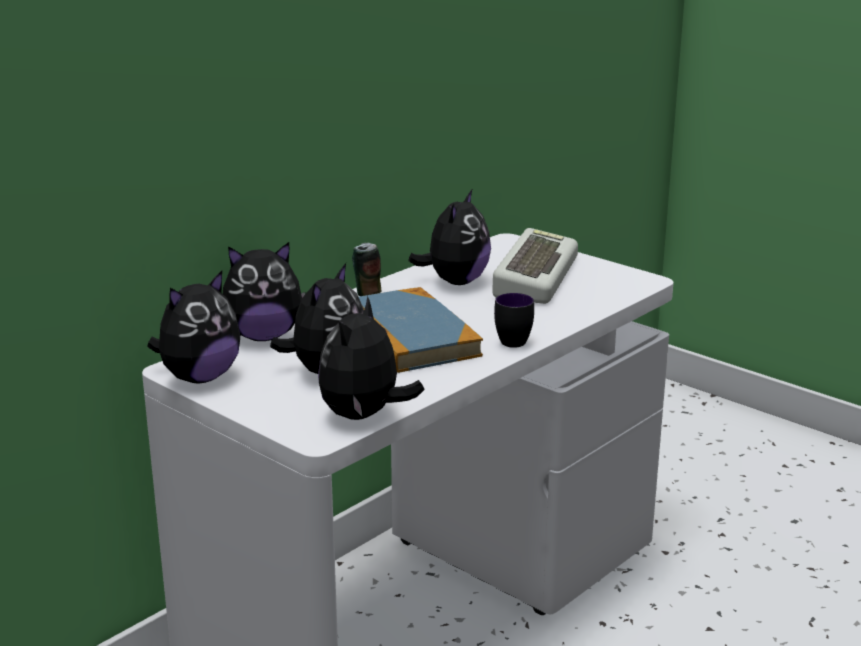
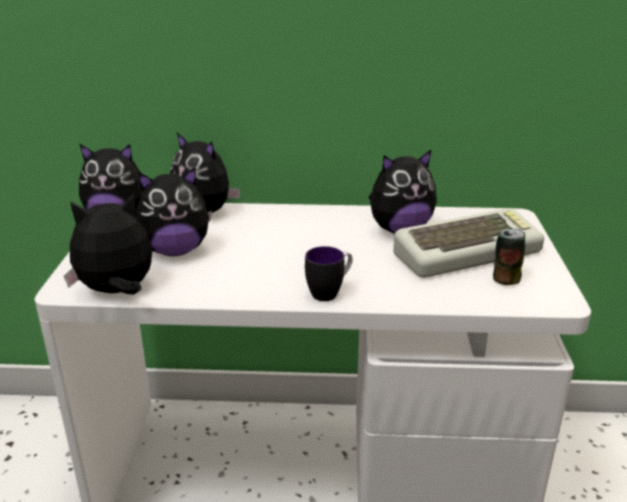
camera: 50 degrees right, 5 degrees up
(367, 293) = (325, 211): can -> can (506, 279)
(408, 336) = (274, 252): book -> none

